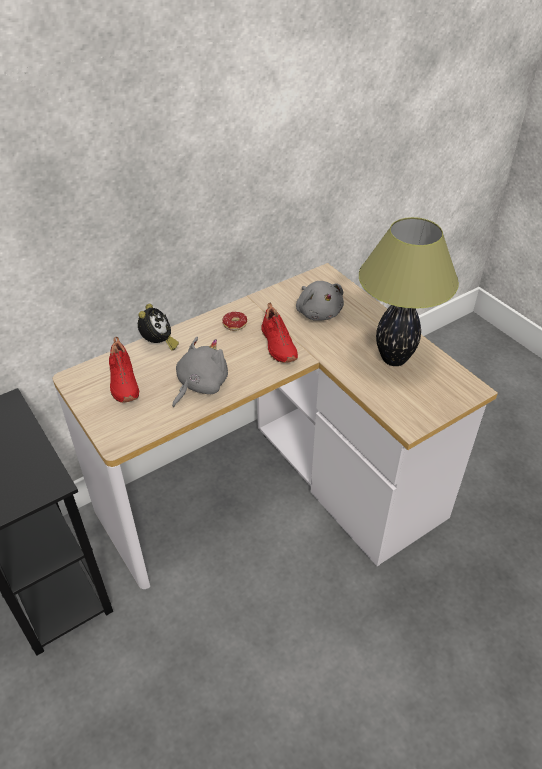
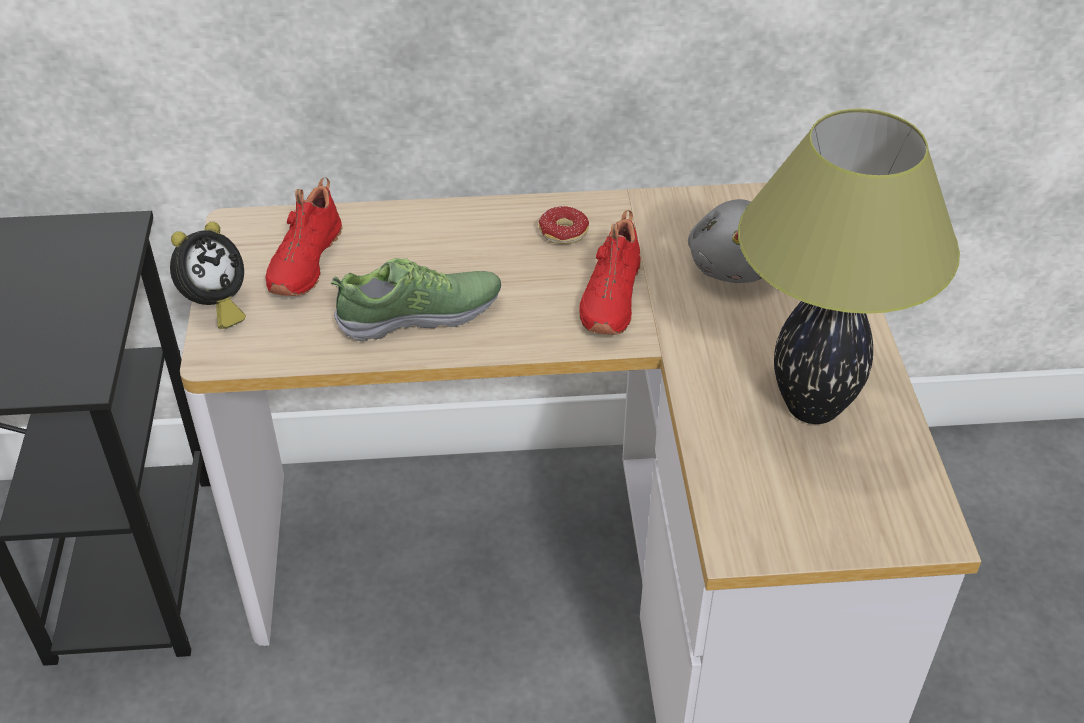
camera: 30 degrees right, 0 degrees up
(158, 344) = (410, 219): alarm clock -> alarm clock (215, 306)
(200, 385) = (420, 315): grey plush toy -> shoe

